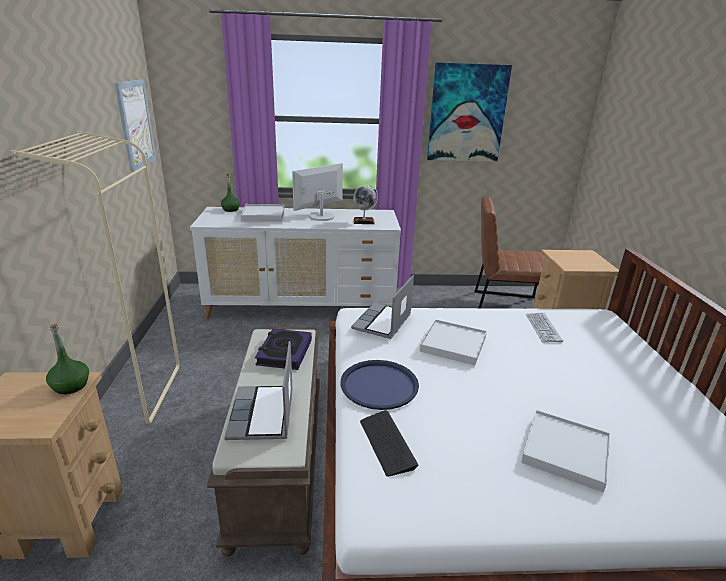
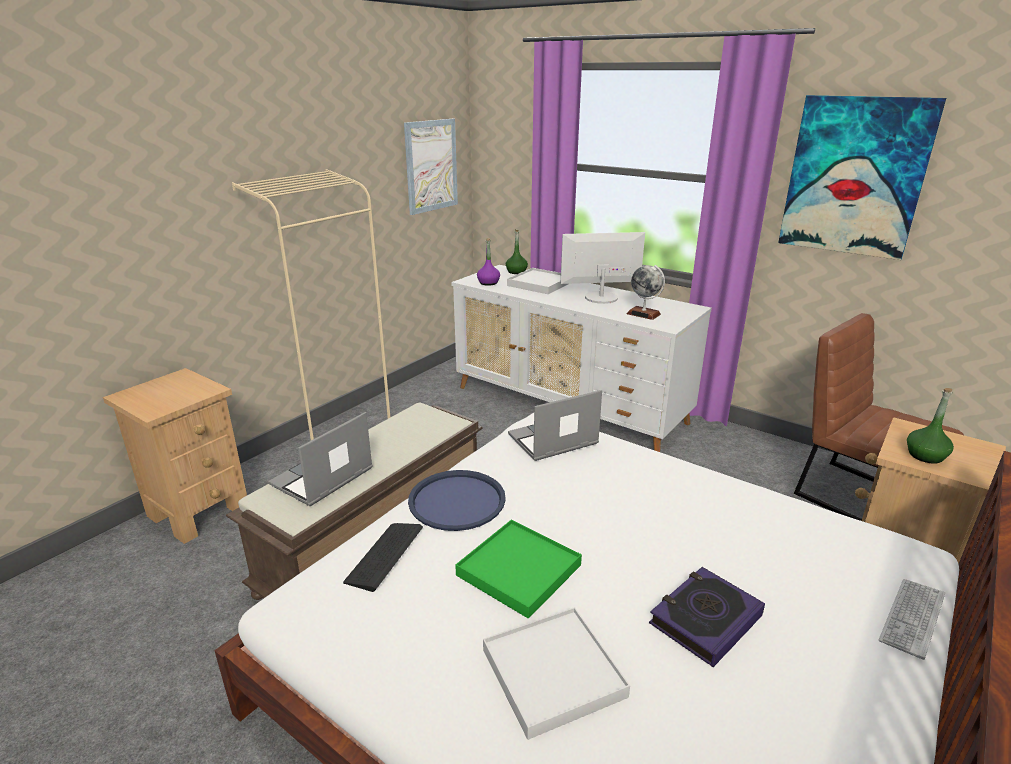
camera: 40 degrees right, 0 degrees up
(70, 386) = (202, 392): green bottle -> green bottle (925, 455)
(222, 222) = (488, 283): none -> purple bottle
(284, 352) = (413, 433): book -> book (705, 619)
(453, 344) = (599, 495): white tray -> none
(473, 407) = (519, 570): none -> green tray
(543, 328) = (768, 529): keyboard -> keyboard (912, 618)

